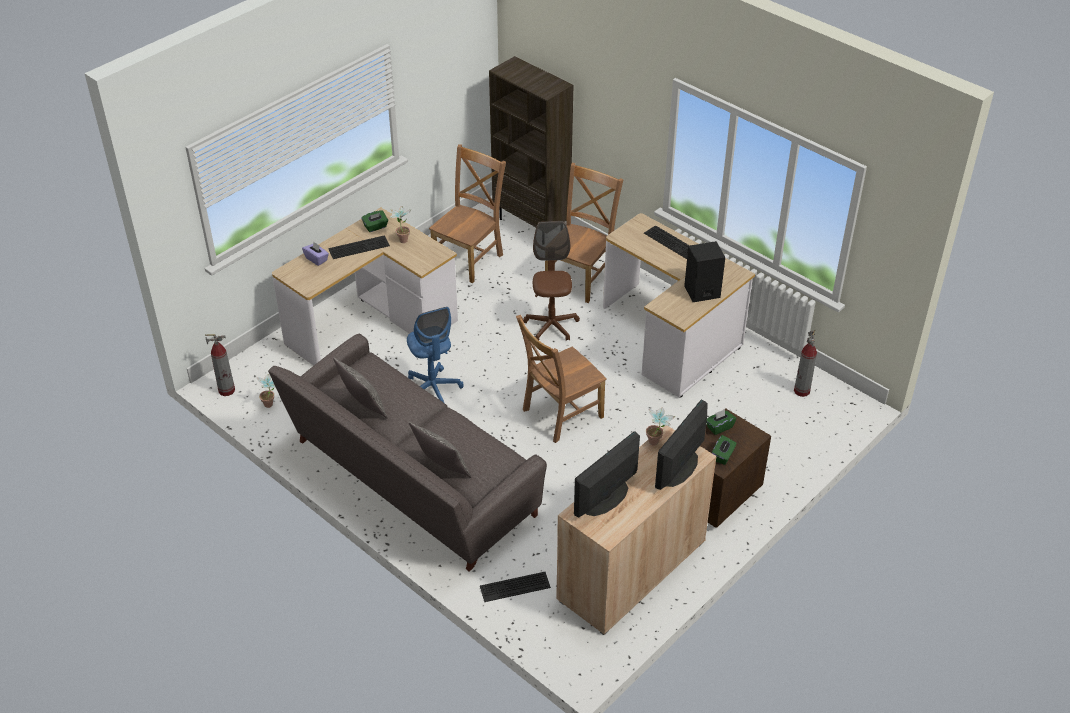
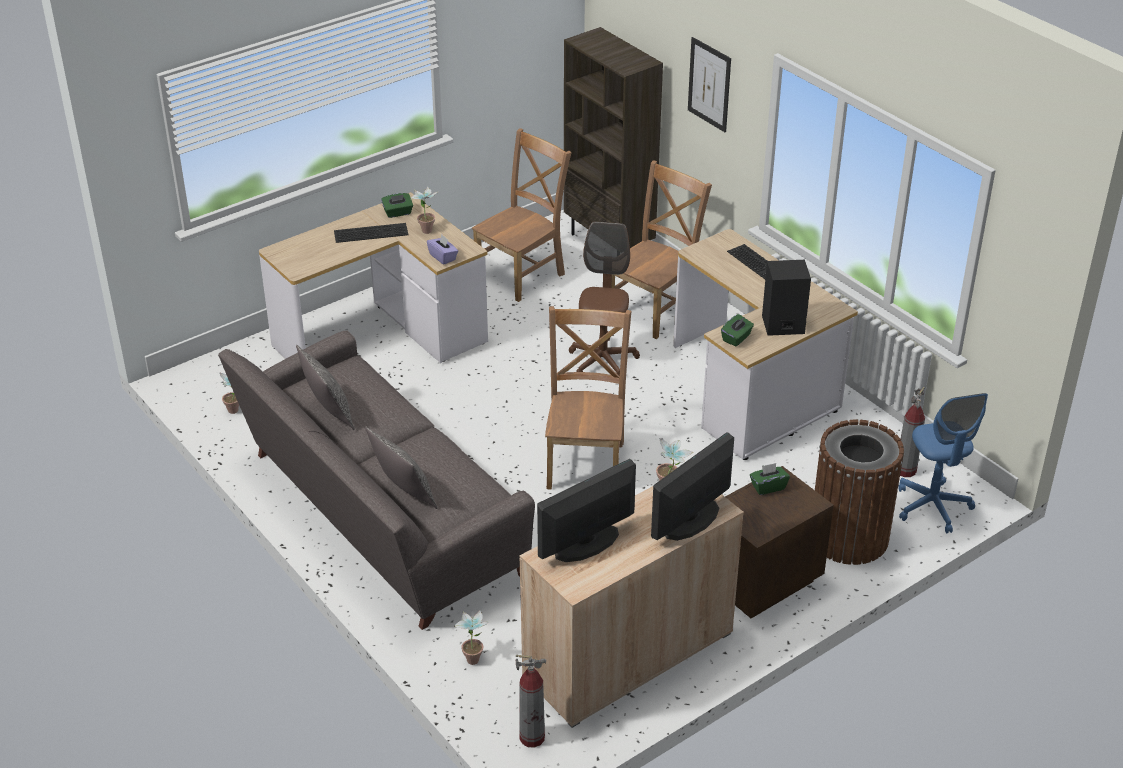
camera: 10 degrees right, 5 degrees down
(227, 390) = (189, 389): fire extinguisher -> fire extinguisher (532, 737)
(316, 259) = (316, 241): purple tissue box -> purple tissue box (443, 257)
(433, 389) = (436, 415): blue office chair -> blue office chair (933, 506)
(514, 588) = (473, 656): keyboard -> potted plant
(560, 415) = (586, 462): brown chair -> brown chair turned 120 degrees clockwise
(615, 101) = (709, 84): none -> picture
(723, 456) = (763, 521): green tissue box -> green tissue box (736, 338)
(772, 451) = (848, 537): none -> brown trash can

